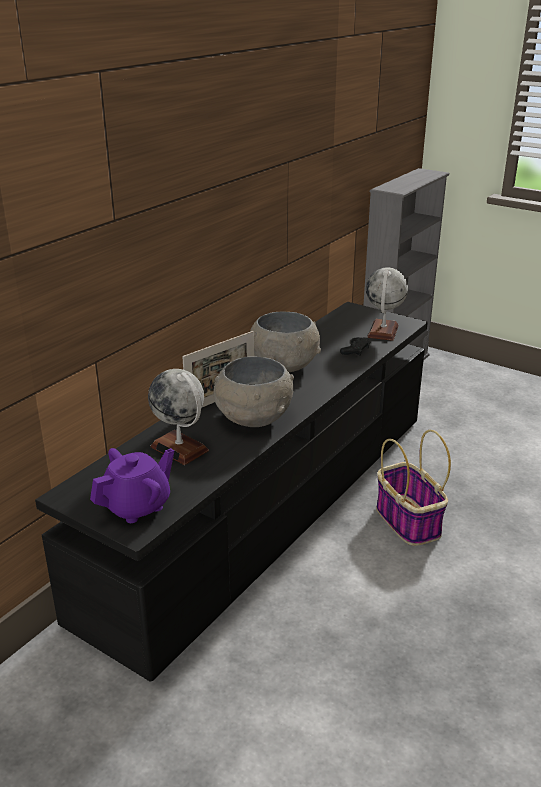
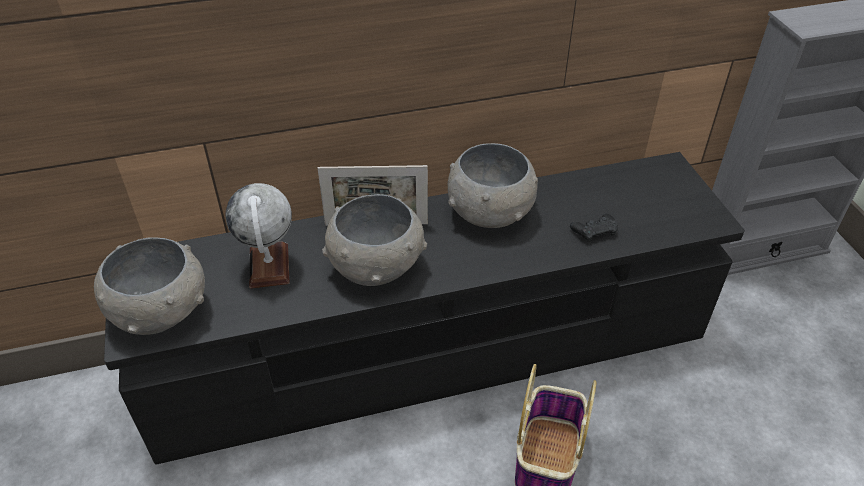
camera: 40 degrees right, 15 degrees up
(137, 506) = (161, 312): purple teapot -> grey bowl
(383, 331) = (665, 219): globe -> none

